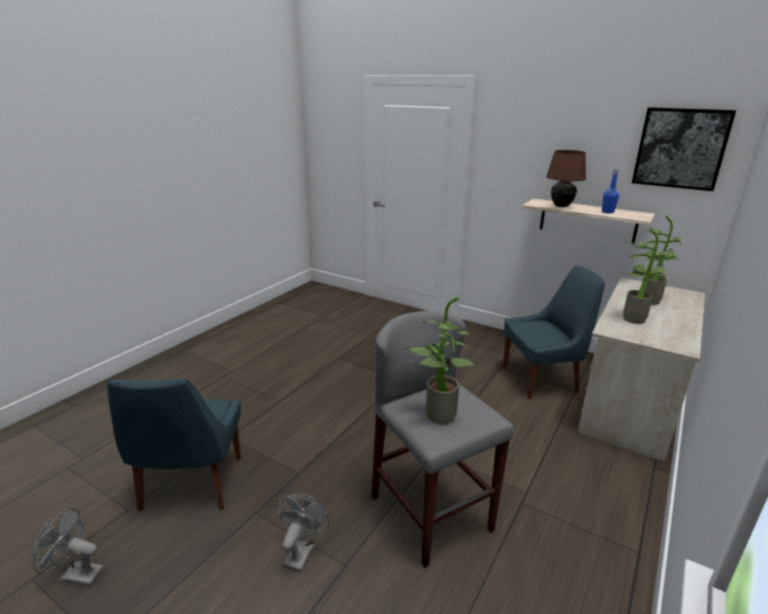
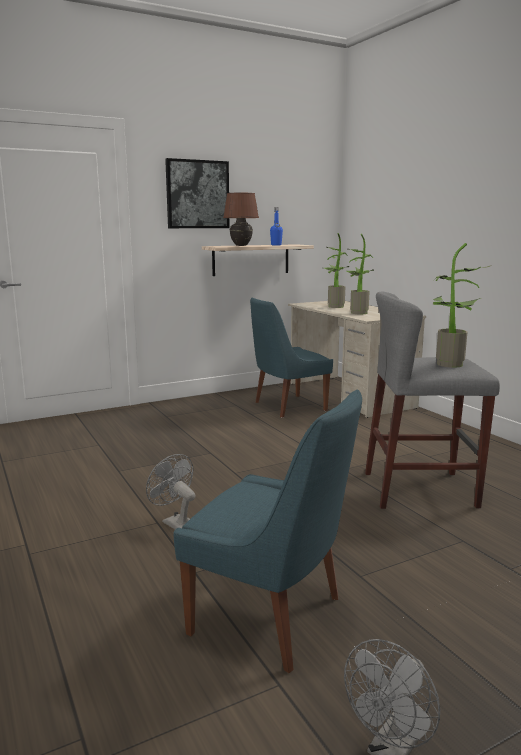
camera: 60 degrees left, 10 degrees down
(301, 551) = (434, 559): grey fan -> grey fan (175, 523)
(542, 379) = (287, 406): blue chair -> blue chair turned 135 degrees counterclockwise
(680, 148) = (303, 189): picture -> picture (197, 194)

